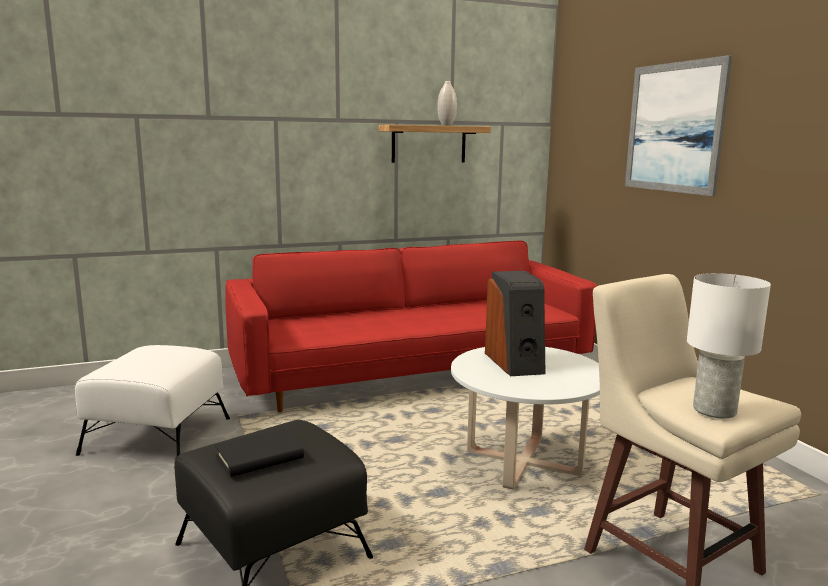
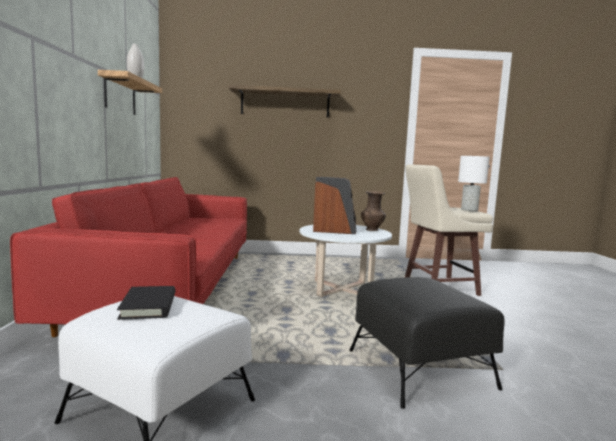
camera: 70 degrees left, 5 degrees down
(259, 457) = (442, 291): black book -> black book (148, 306)
(574, 383) = (372, 230): none -> brown vase
(674, 127) = (285, 103): picture -> shelf

